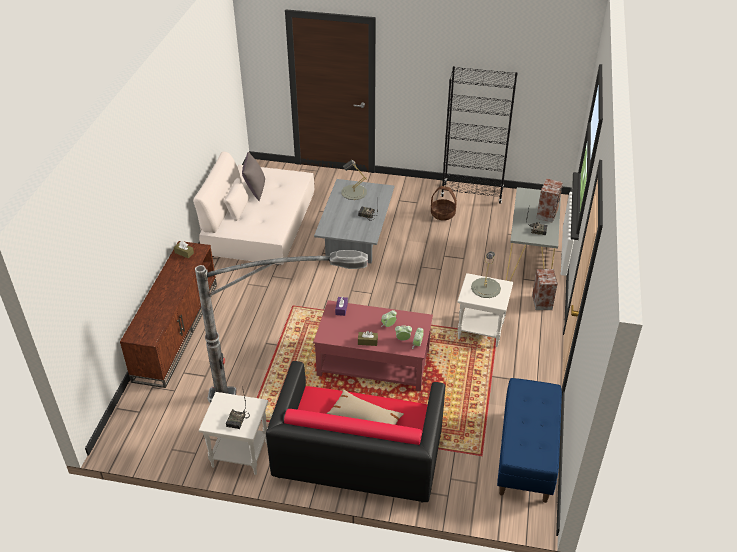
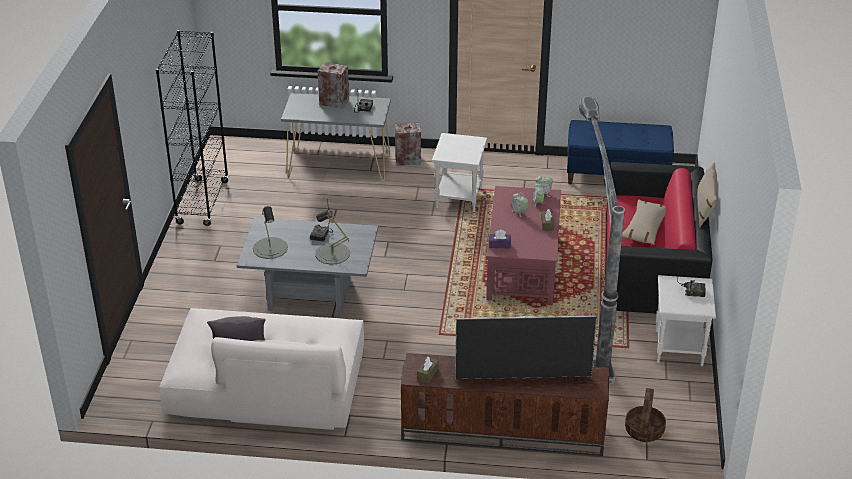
camera: 95 degrees left, 5 degrees down
(162, 298) = (523, 377): none -> television
(349, 442) = (705, 207): none -> beige pillow
(442, 214) = (247, 225): basket -> basket (644, 431)
(485, 288) = (455, 148): grey table lamp -> grey table lamp (332, 253)

